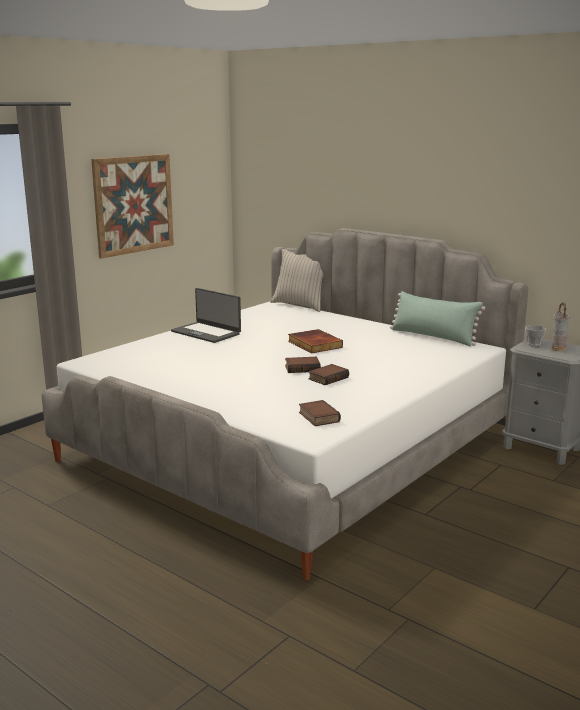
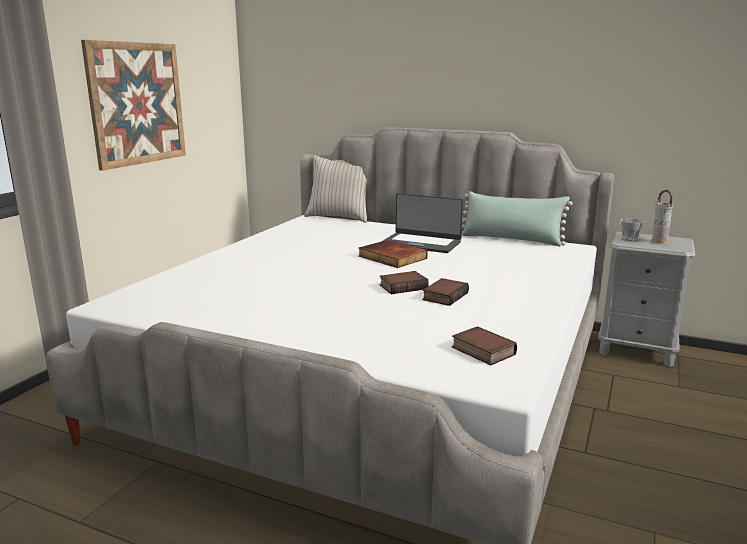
camera: 15 degrees left, 0 degrees up
(206, 332) = (253, 254): laptop -> laptop (421, 243)

